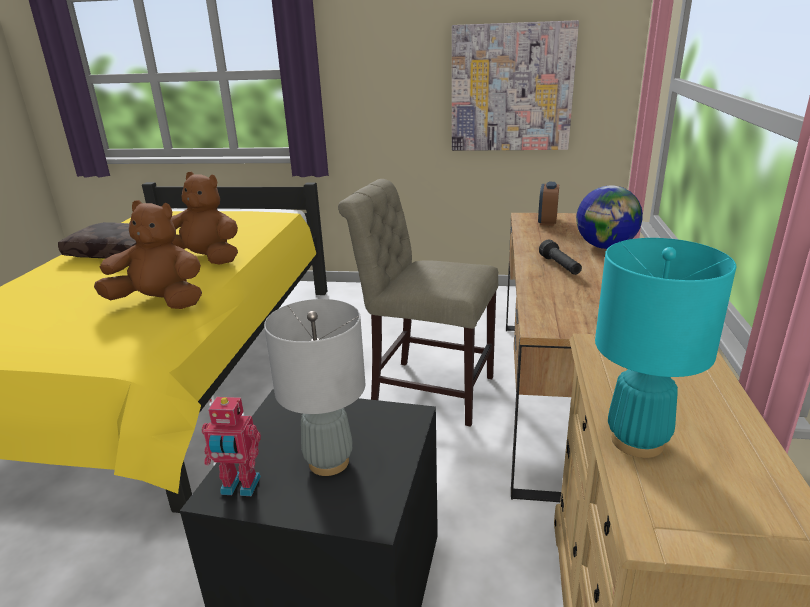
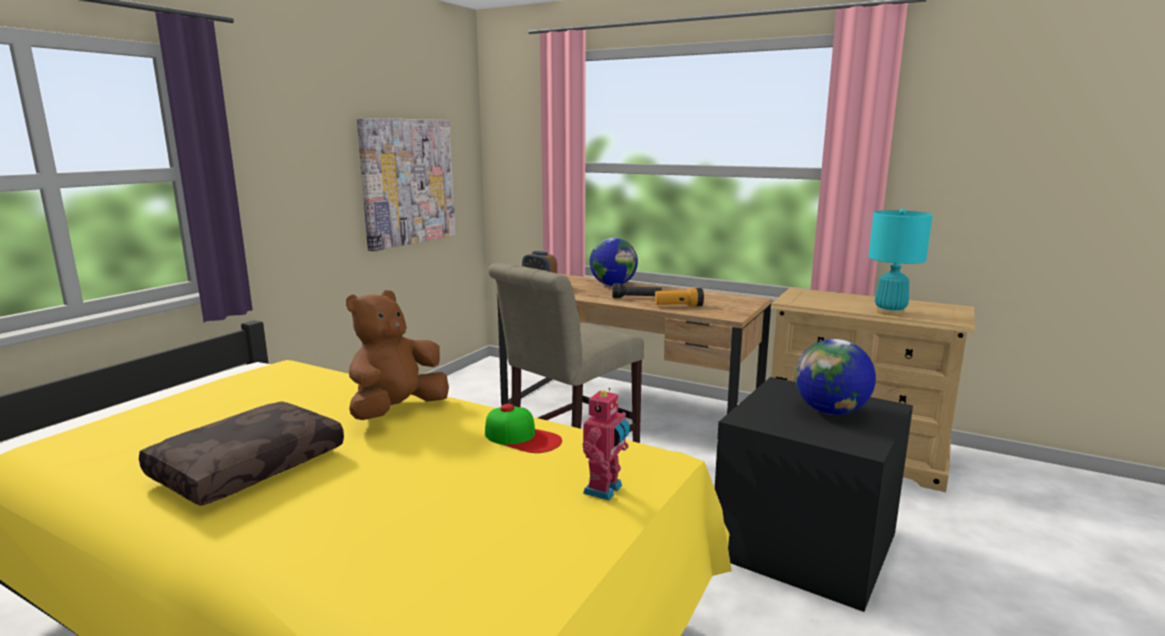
camera: 70 degrees left, 10 degrees down
(160, 303) = (522, 437): brown plush toy -> cap
(240, 487) = (857, 440): toy robot -> toy robot (605, 490)
(328, 462) = (831, 412): grey table lamp -> globe
(552, 291) = (678, 306): none -> flashlight

